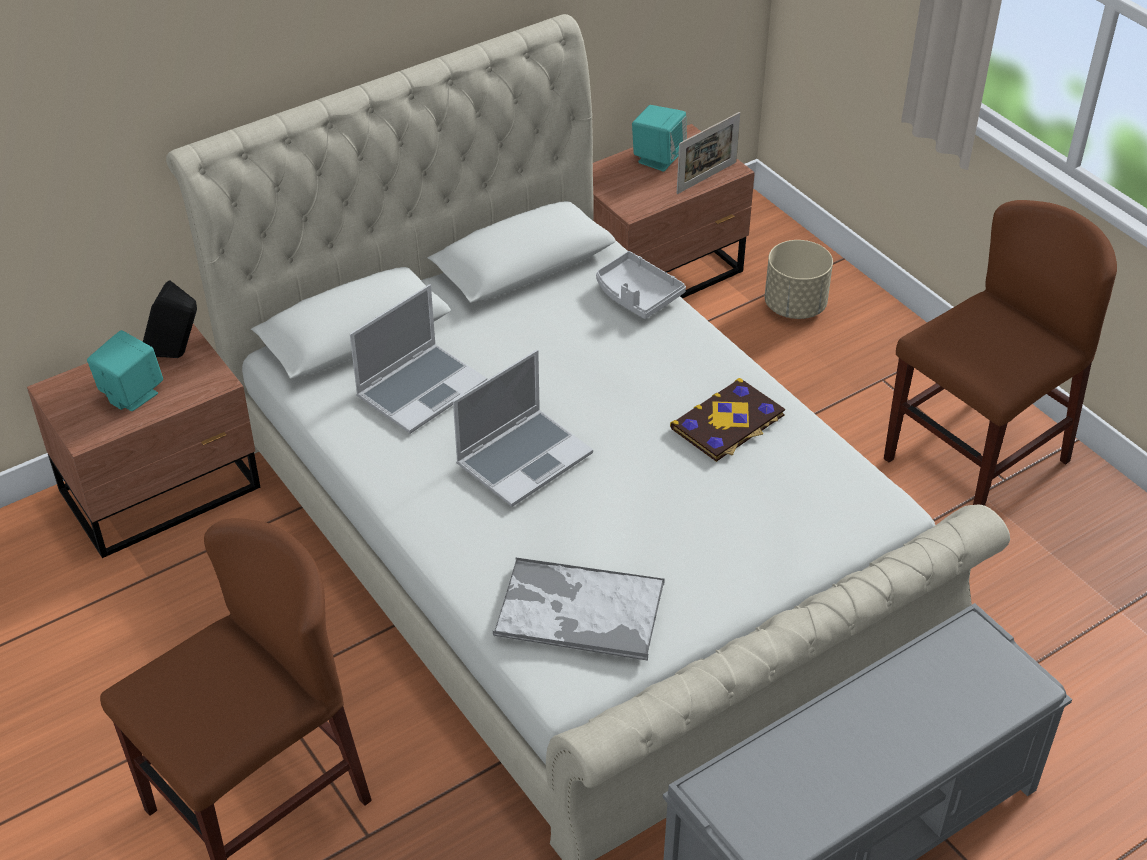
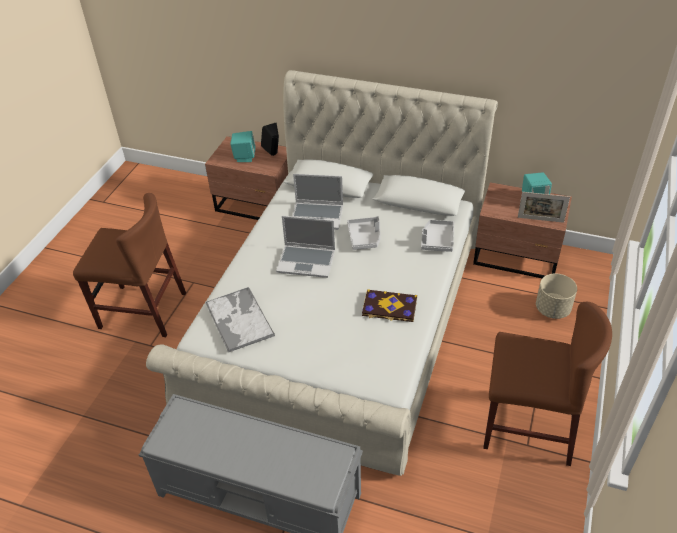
camera: 55 degrees right, 0 degrees up
(540, 365) = (364, 237): none -> grey tray

